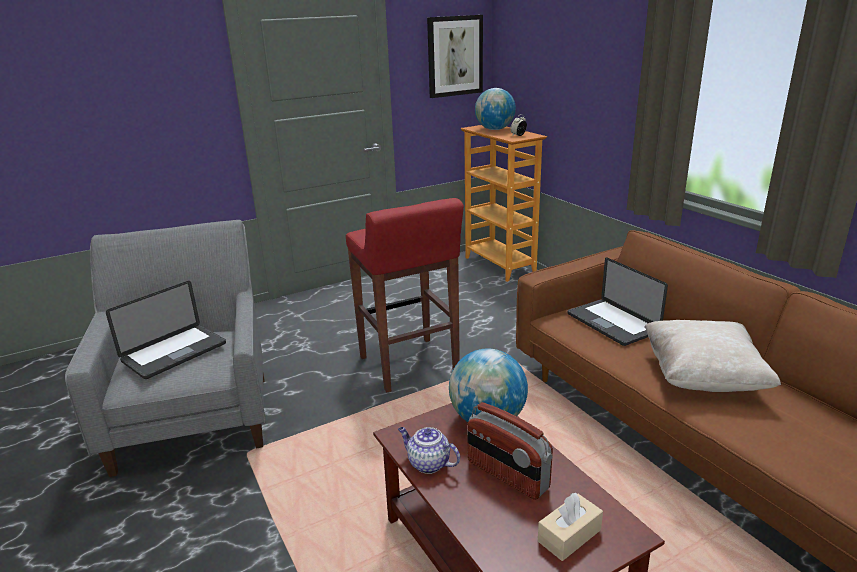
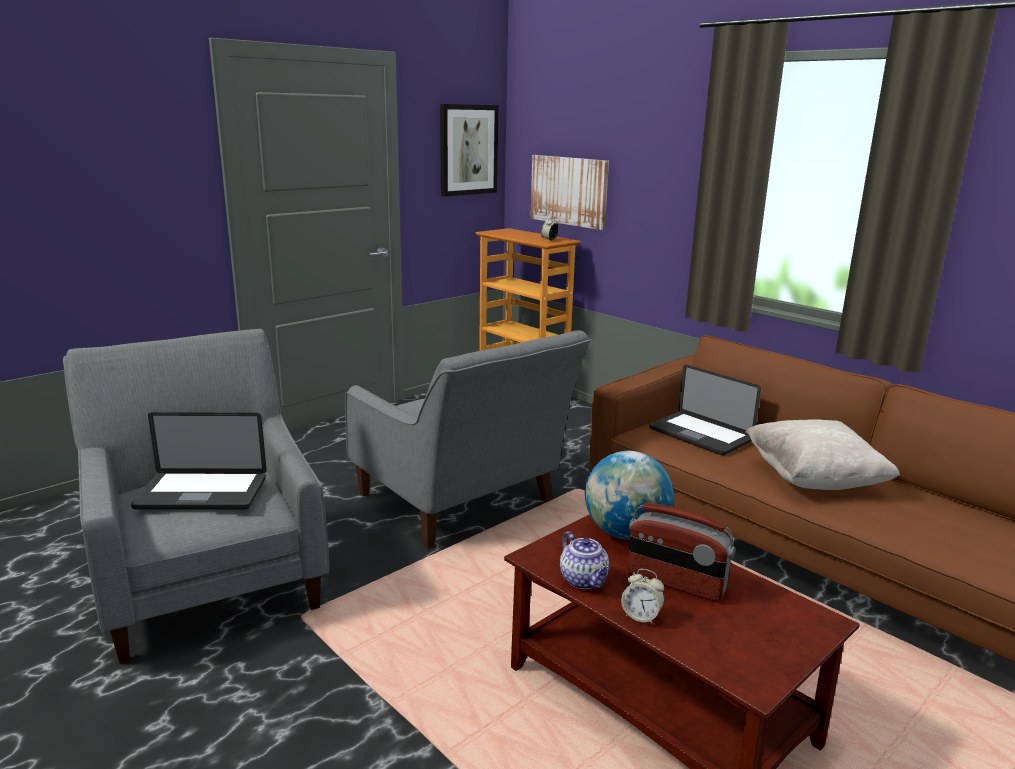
camera: 15 degrees left, 5 degrees down
(174, 352) = (202, 493): laptop -> laptop turned 60 degrees clockwise
(409, 365) = (462, 503): red stool -> grey armchair
(428, 463) = (584, 580): teapot -> teapot turned 135 degrees counterclockwise
(459, 505) = (641, 616): none -> alarm clock
(494, 129) = (517, 234): globe -> none
(539, 90) = (569, 191): none -> picture
(569, 535) = (768, 630): beige tissue box -> none

